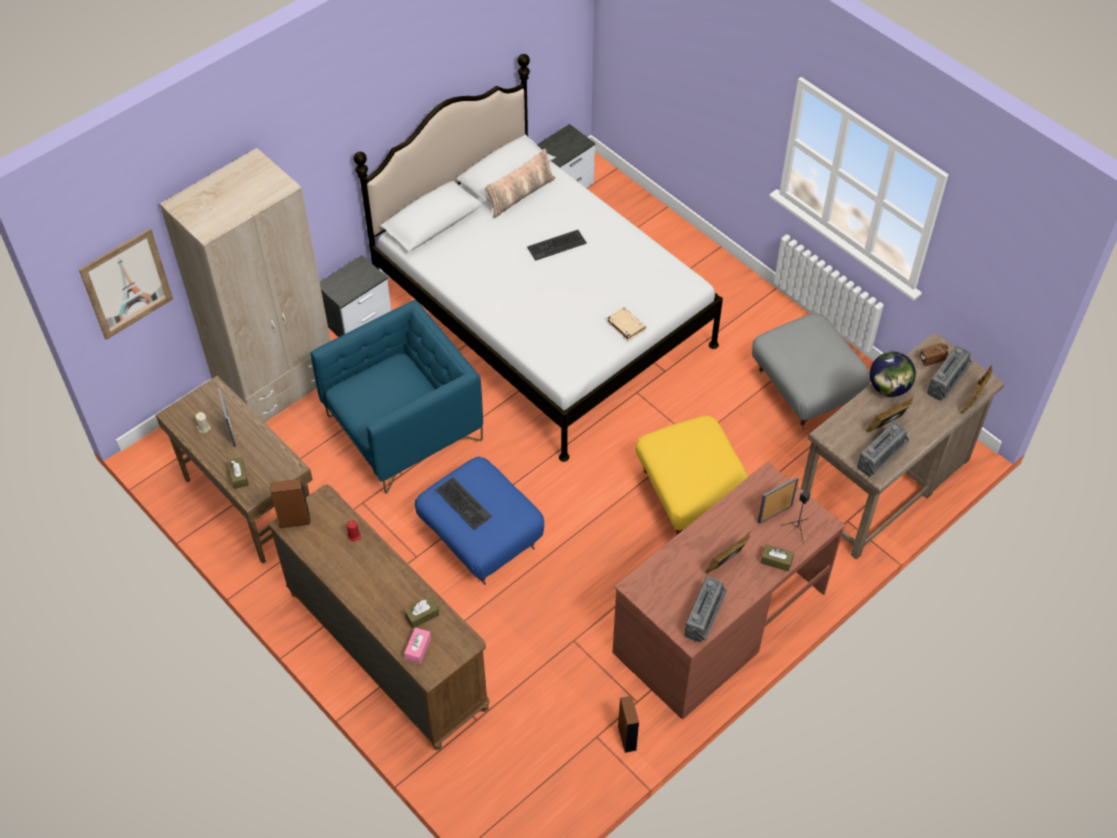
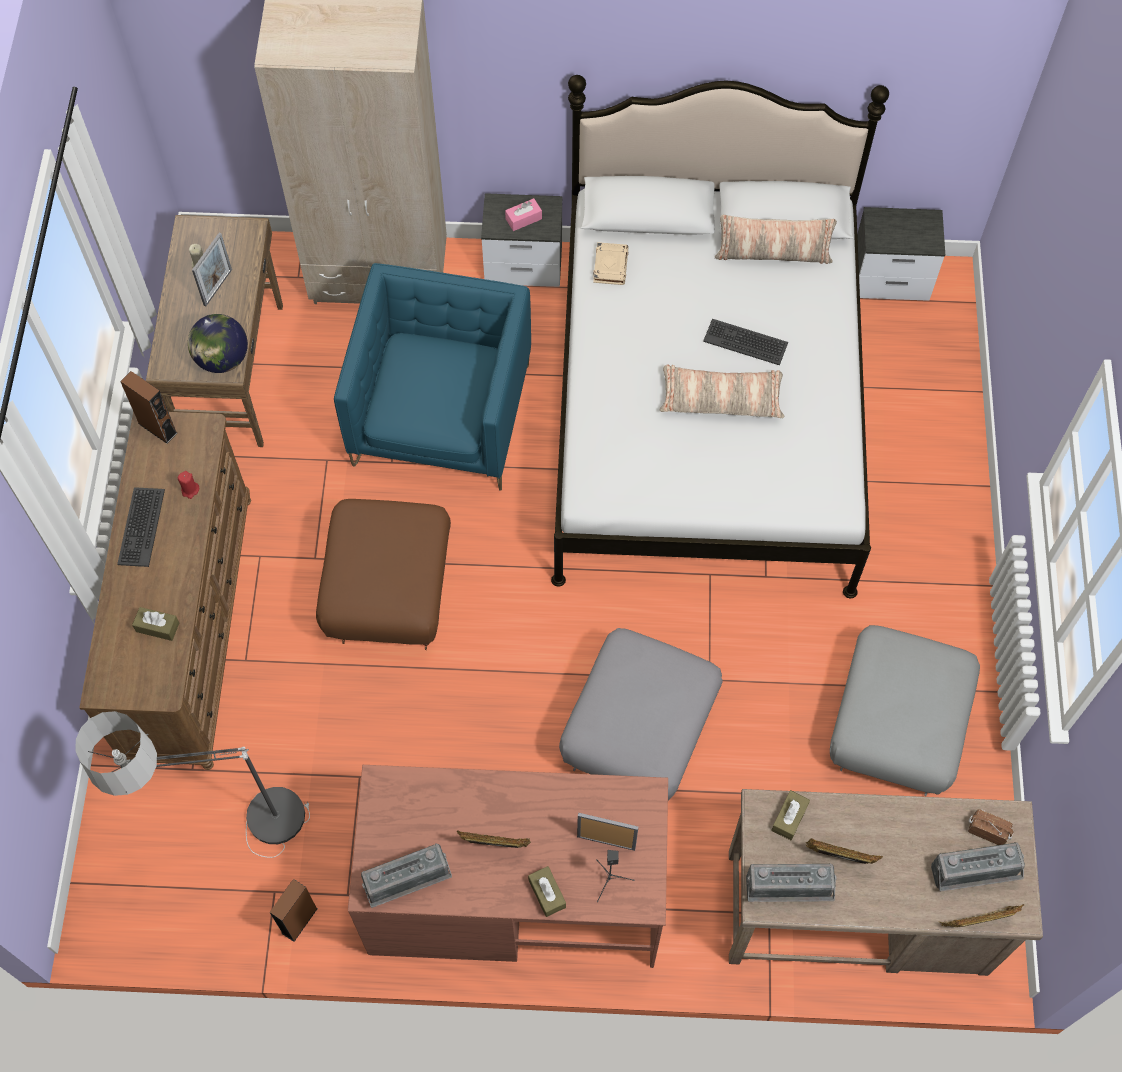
camera: 45 degrees right, 10 degrees up
(127, 284) = (212, 56): picture -> none
(239, 476) = (176, 339): brown tissue box -> brown tissue box (789, 818)
(403, 429) = (442, 417): blue armchair -> blue armchair turned 90 degrees counterclockwise
(418, 648) = (118, 656): pink tissue box -> pink tissue box (523, 219)
(463, 503) = (367, 544): keyboard -> keyboard (140, 527)
(480, 539) = (389, 593): blue ottoman -> brown ottoman
(537, 730) = (230, 832): none -> floor lamp
(575, 280) = (721, 398): none -> pillow
(625, 325) = (714, 493): beige book -> beige book (610, 265)
(691, 495) = (639, 735): yellow ottoman -> grey ottoman
(888, 387) = (895, 818): globe -> globe (223, 359)

